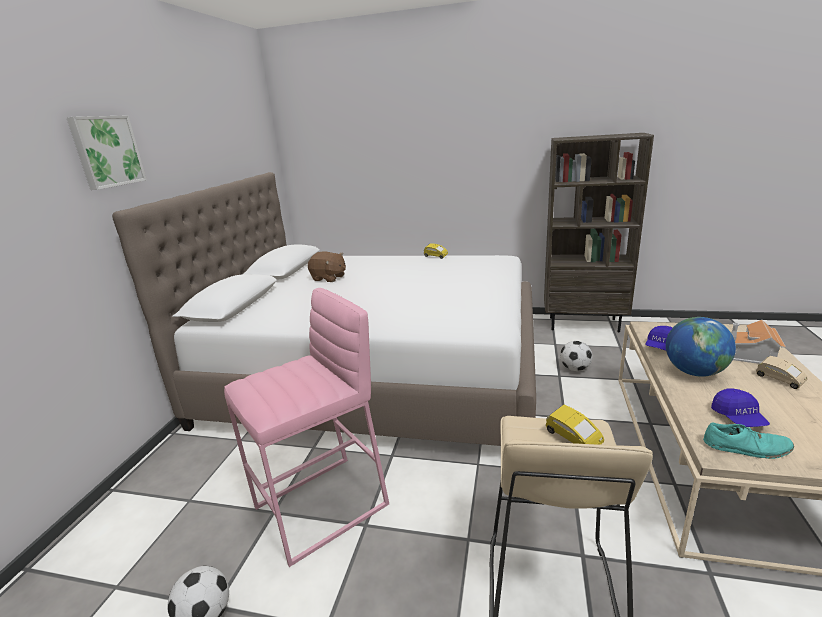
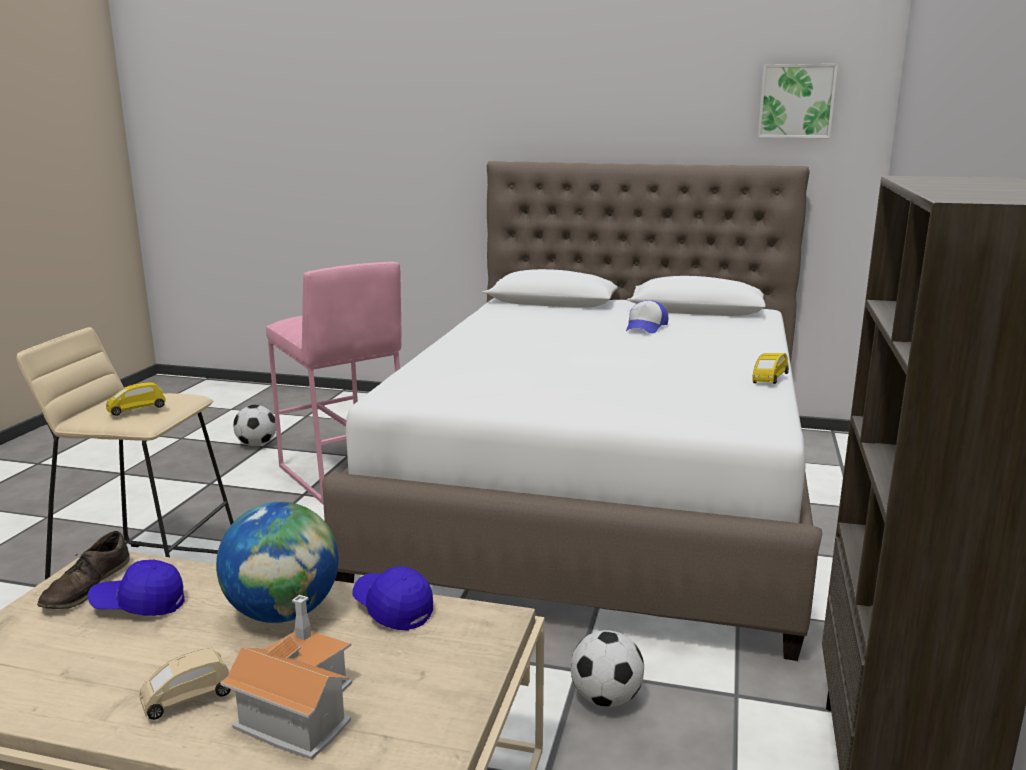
camera: 90 degrees right, 5 degrees down
(106, 151) = (522, 104): picture -> picture (796, 101)
(329, 278) = (646, 327): brown plush toy -> cap
(746, 447) = (86, 586): turquoise shoe -> brown shoe

